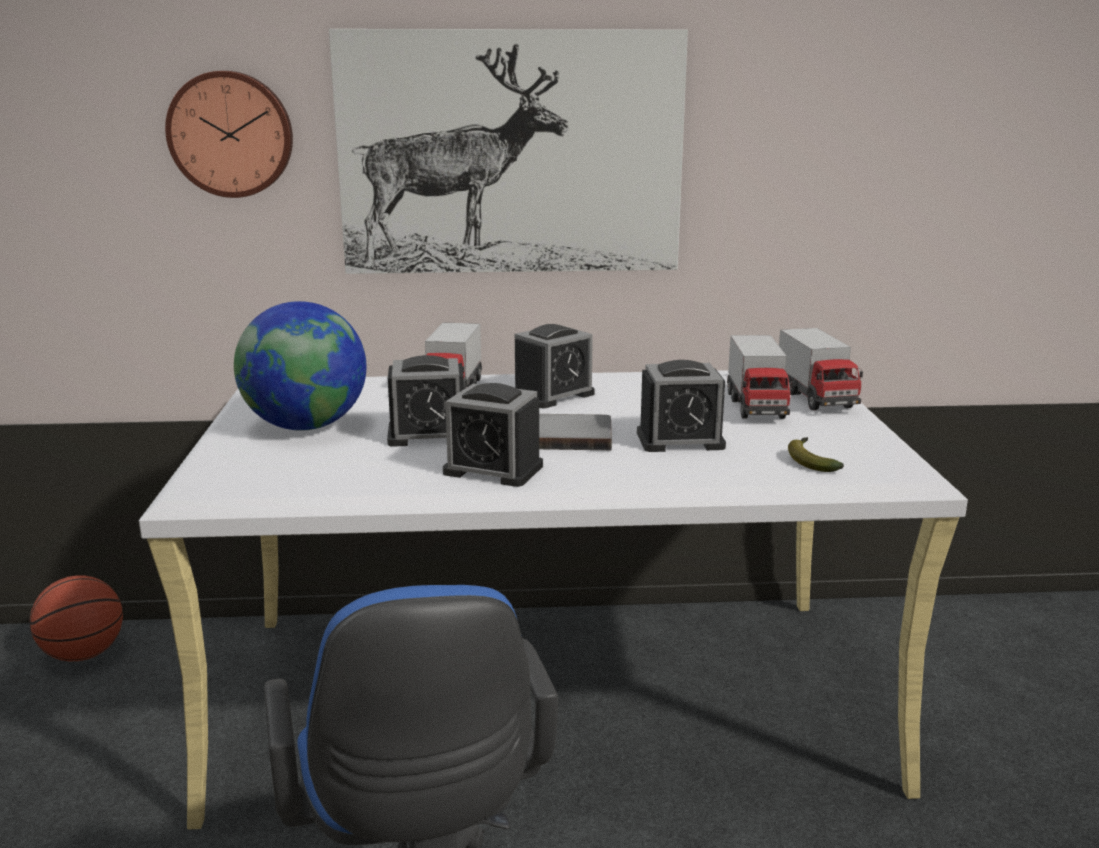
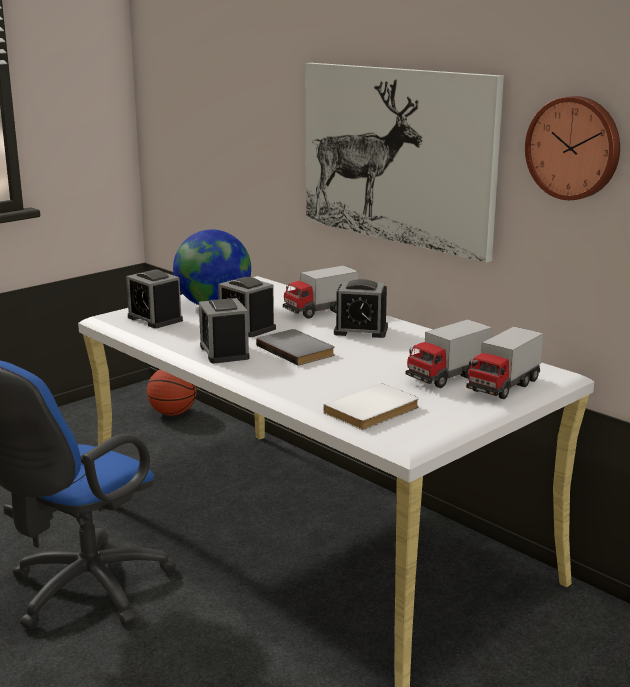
camera: 50 degrees right, 0 degrees up
(231, 134) = (266, 123): wall clock -> wall clock (574, 148)
(680, 440) = (345, 375): alarm clock -> alarm clock (155, 319)
(810, 461) = (374, 411): banana -> white book

